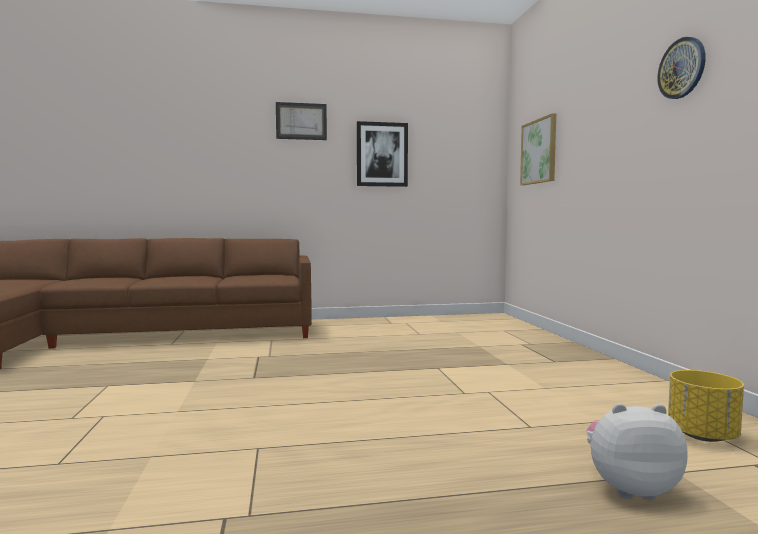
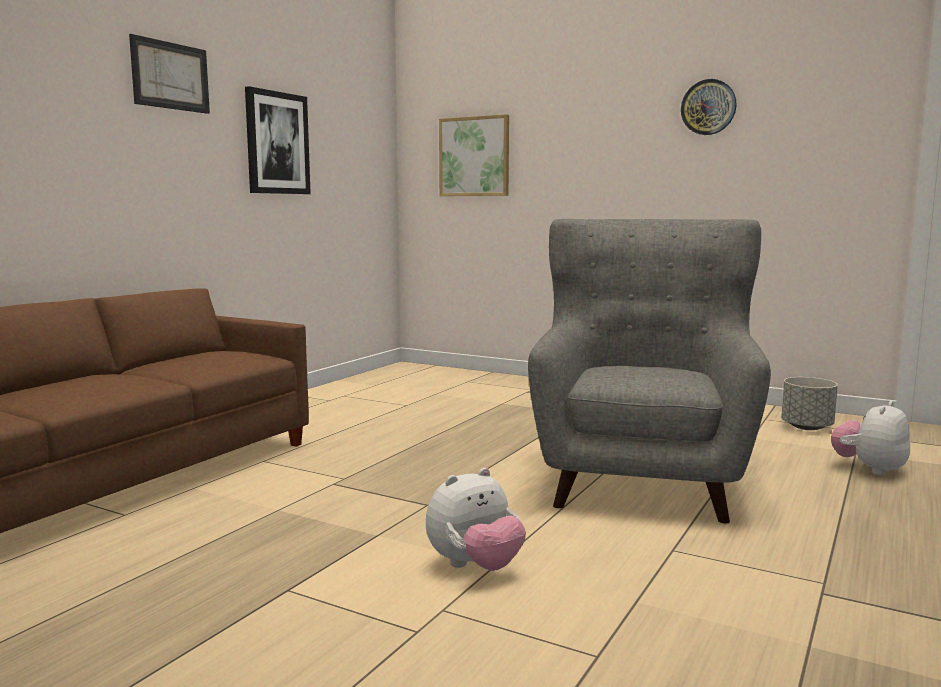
camera: 50 degrees left, 5 degrees up
(170, 408) = (475, 566): none -> plush toy
(396, 409) = (641, 478): none -> grey armchair
(702, 436) = (807, 427): yellow planter -> grey planter

